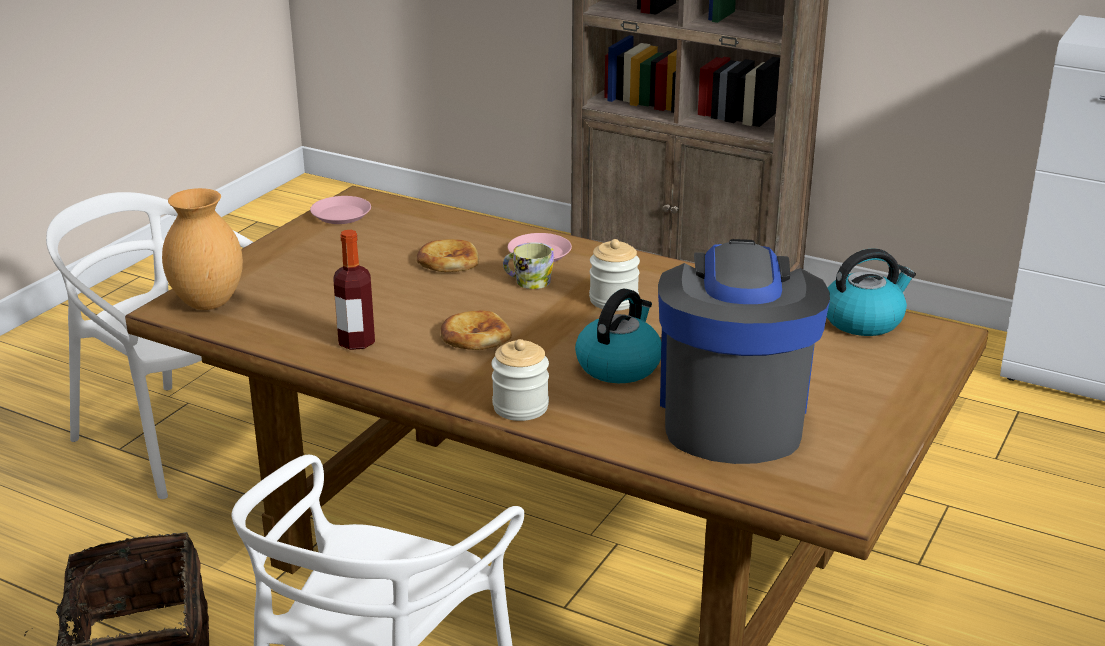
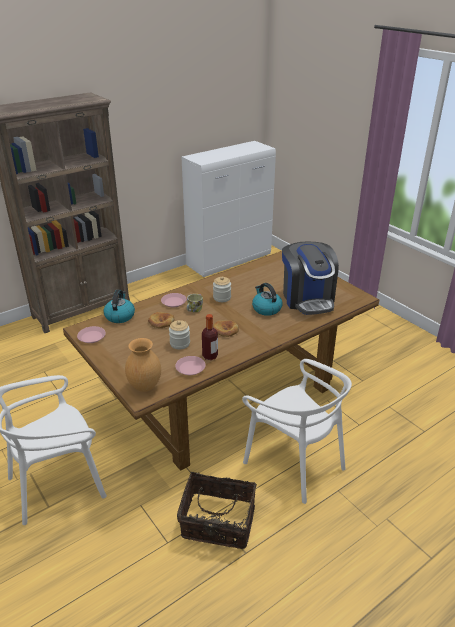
camera: 65 degrees left, 5 degrees up
(298, 332) = (190, 368): none -> pink plate
(520, 407) = (280, 333): jar -> jar (180, 343)
(732, 413) = (307, 299): coffee machine -> coffee machine turned 135 degrees counterclockwise
(863, 320) = (269, 263): kettle -> kettle (120, 316)

